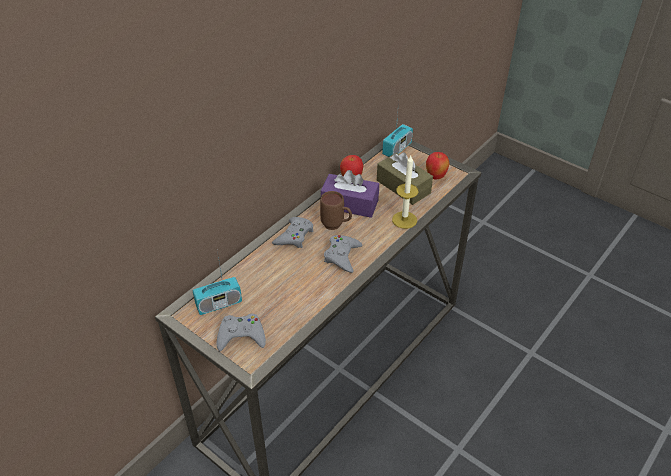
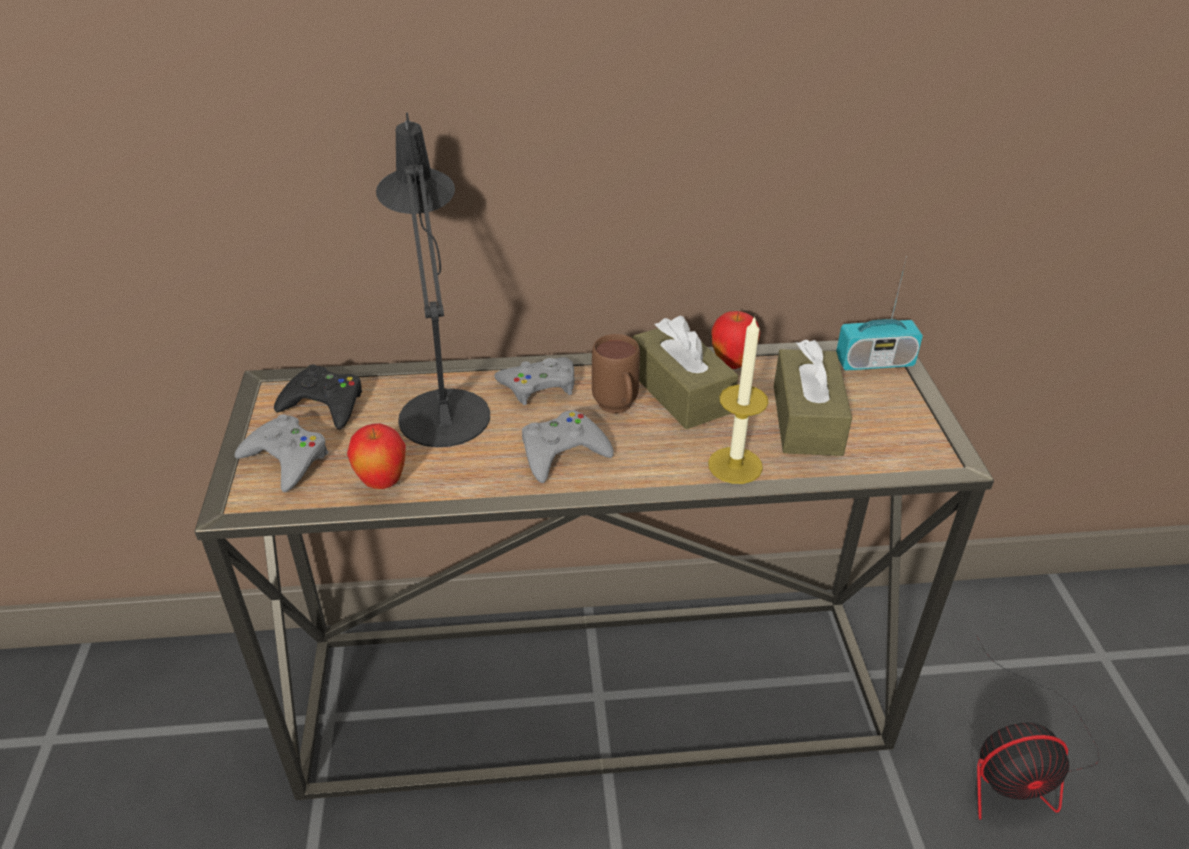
camera: 45 degrees right, 5 degrees down
(219, 304) = (324, 404): radio -> black game controller
(270, 271) = (443, 408): none -> black table lamp
(349, 204) = (681, 392): purple tissue box -> brown tissue box
(435, 177) = (888, 438): apple -> apple (382, 483)
(494, 278) = (1021, 762): none -> fan

